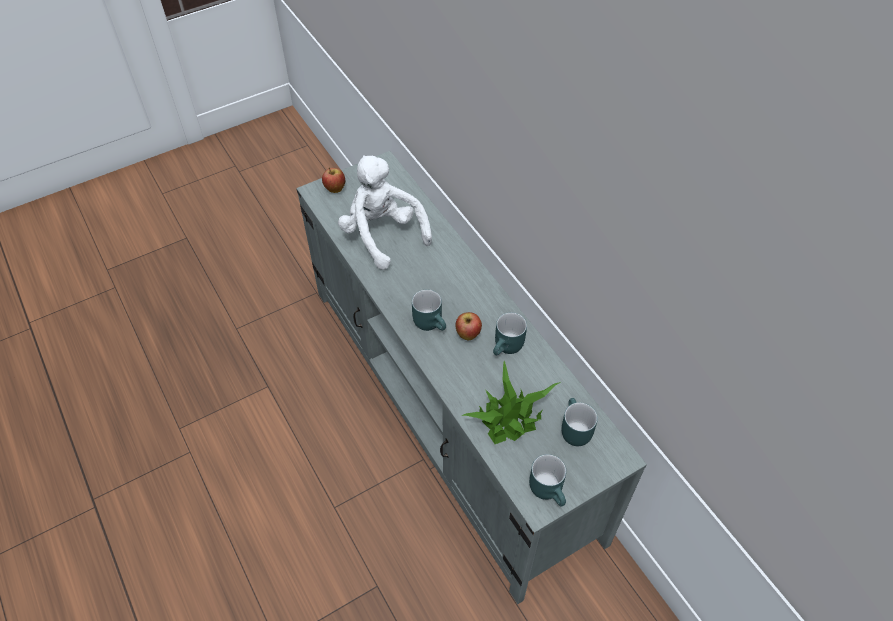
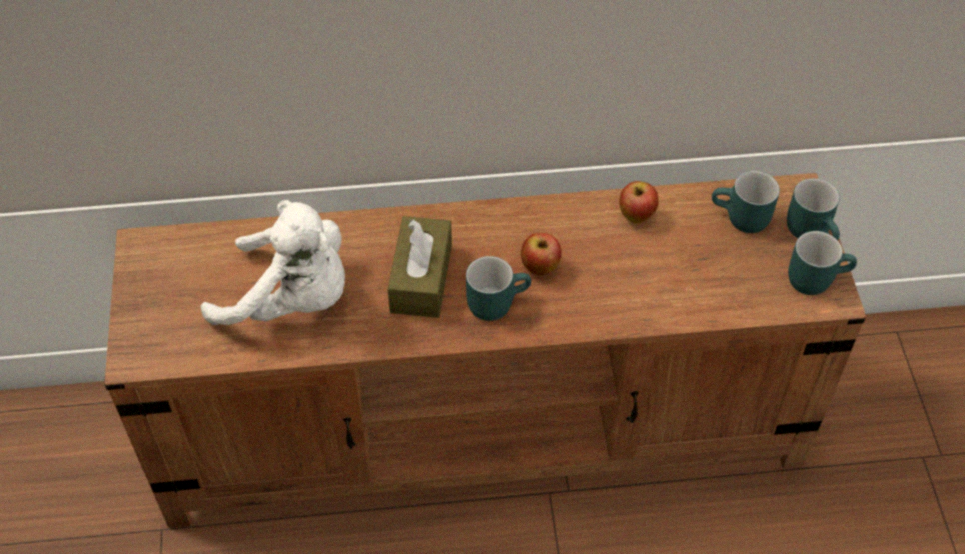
camera: 65 degrees left, 0 degrees up
(335, 189) = (150, 330): apple -> apple (636, 216)
(382, 234) = (292, 300): white plush toy -> white plush toy turned 150 degrees counterclockwise
(428, 282) = (421, 278): none -> brown tissue box
(449, 408) = (484, 426): grey tv stand -> brown tv stand
(508, 348) = (585, 233): turquoise mug -> turquoise mug (813, 230)
(509, 418) = (695, 275): potted plant -> none

